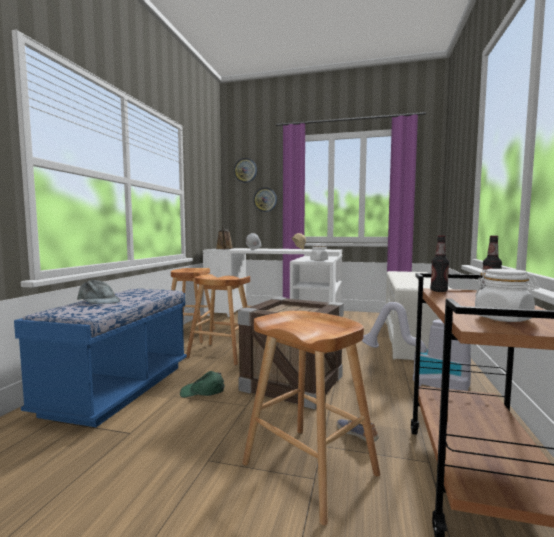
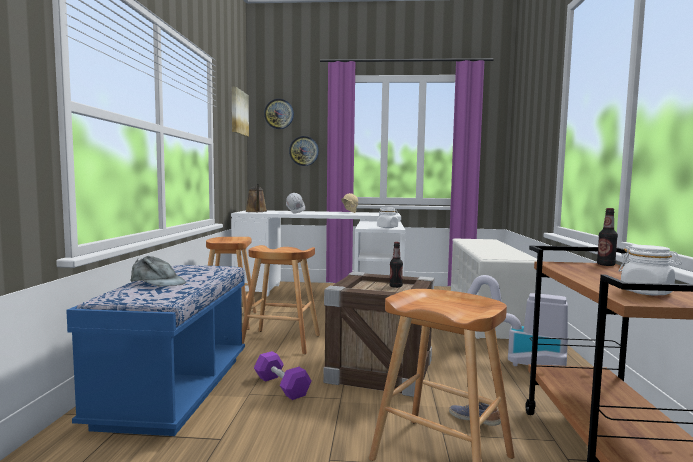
camera: 10 degrees left, 0 degrees up
(202, 391) = (281, 386): green cap -> purple dumbbell
(211, 170) = (238, 112): none -> picture
(438, 291) = (557, 264): bottle -> bottle (395, 286)

